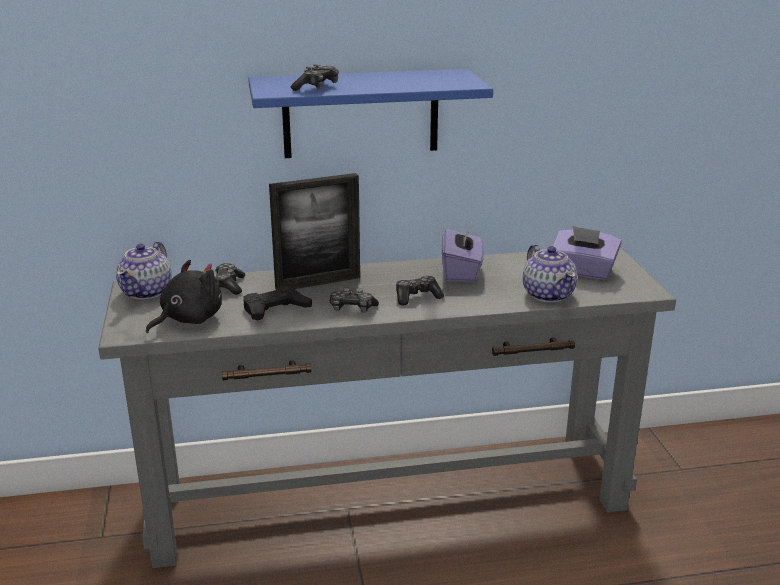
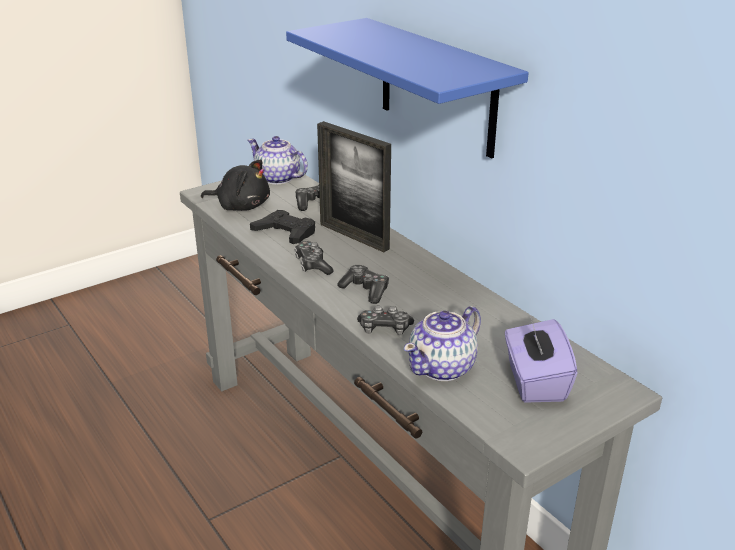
camera: 65 degrees right, 5 degrees up
(147, 291) = (278, 178): teapot -> teapot turned 45 degrees clockwise
(317, 87) = (349, 39): game controller -> game controller (384, 329)
(462, 272) = (451, 301): purple tissue box -> none

